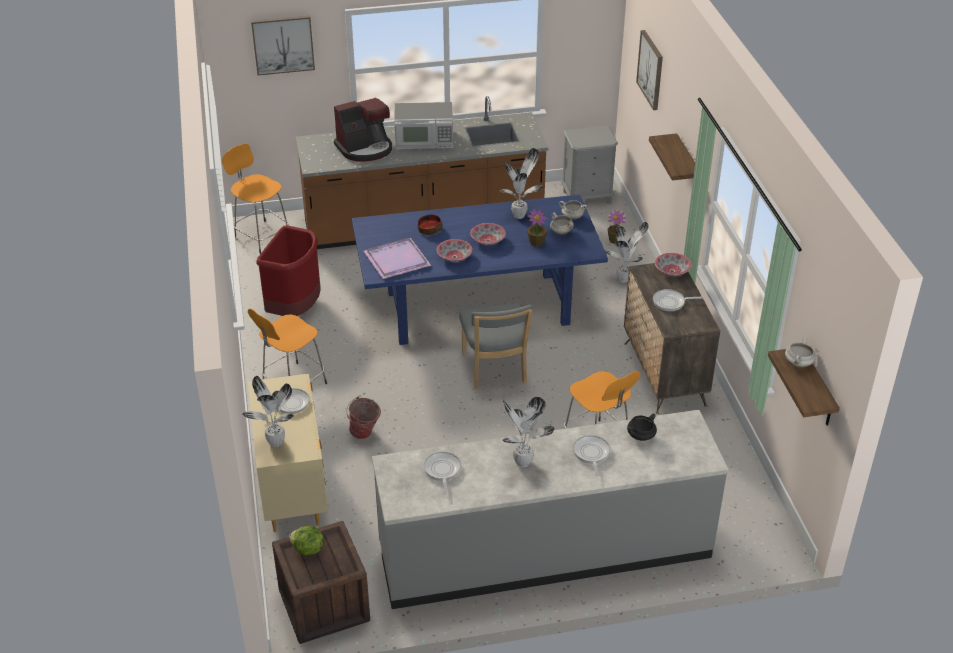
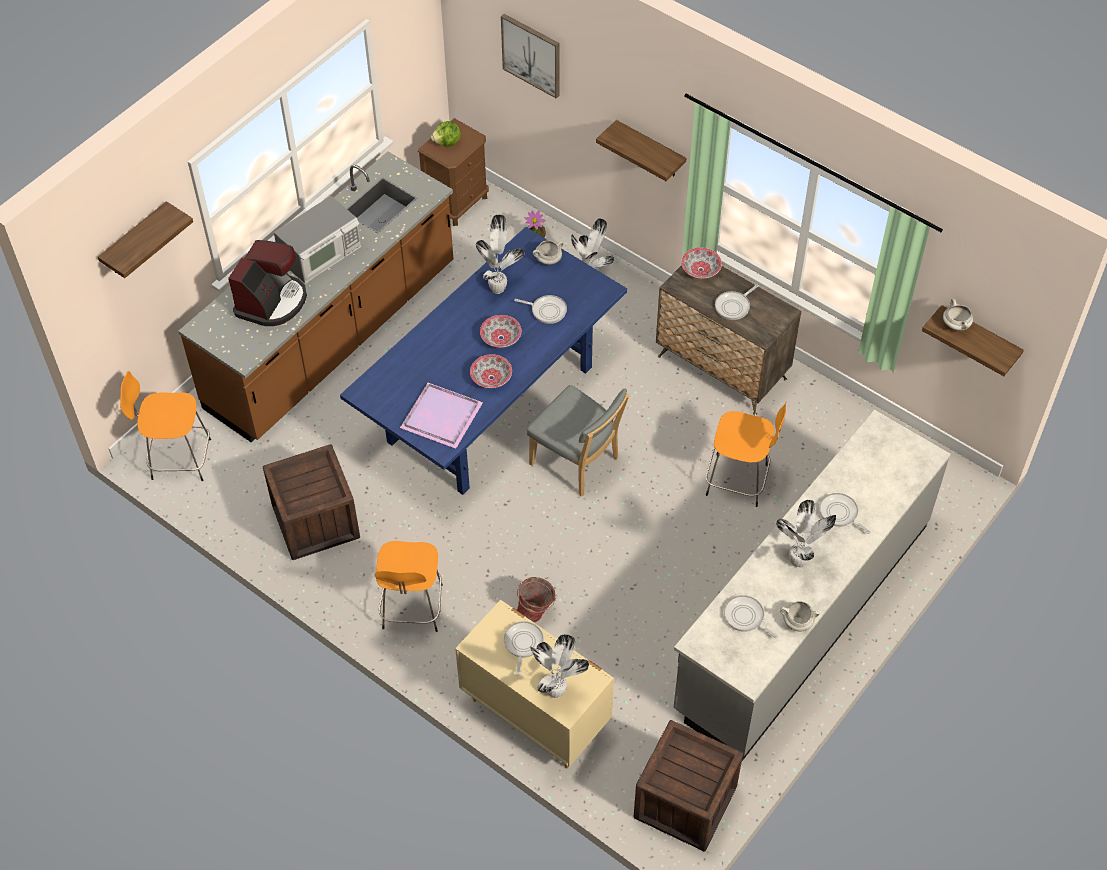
camera: 40 degrees left, 15 degrees up
(283, 44) = (135, 240): picture -> shelf
(295, 308) = (316, 521): red trash can -> crate
(307, 550) = (671, 769): lettuce -> lettuce (447, 143)
(429, 229) = (432, 359): bowl -> none
(536, 242) = (546, 310): potted plant -> frying pan
(561, 232) = (556, 285): white cooking pot -> white cooking pot (797, 622)
(587, 197) = (457, 203): grey nightstand -> brown nightstand
(640, 437) = (859, 469): black cooking pot -> none

